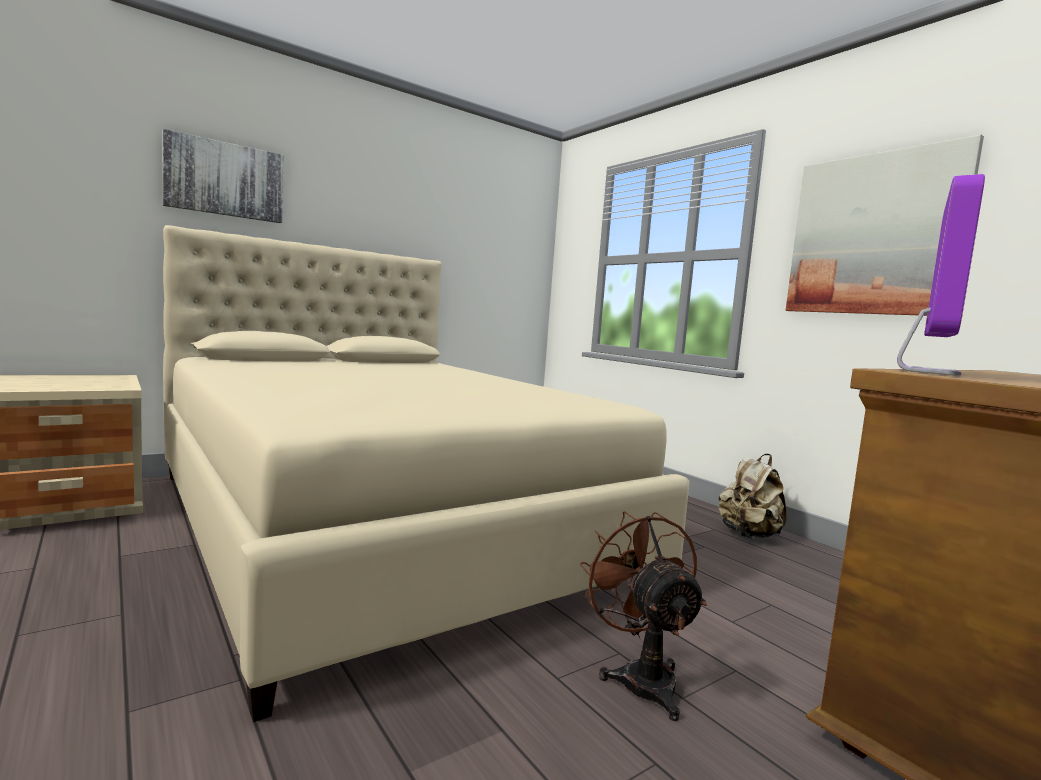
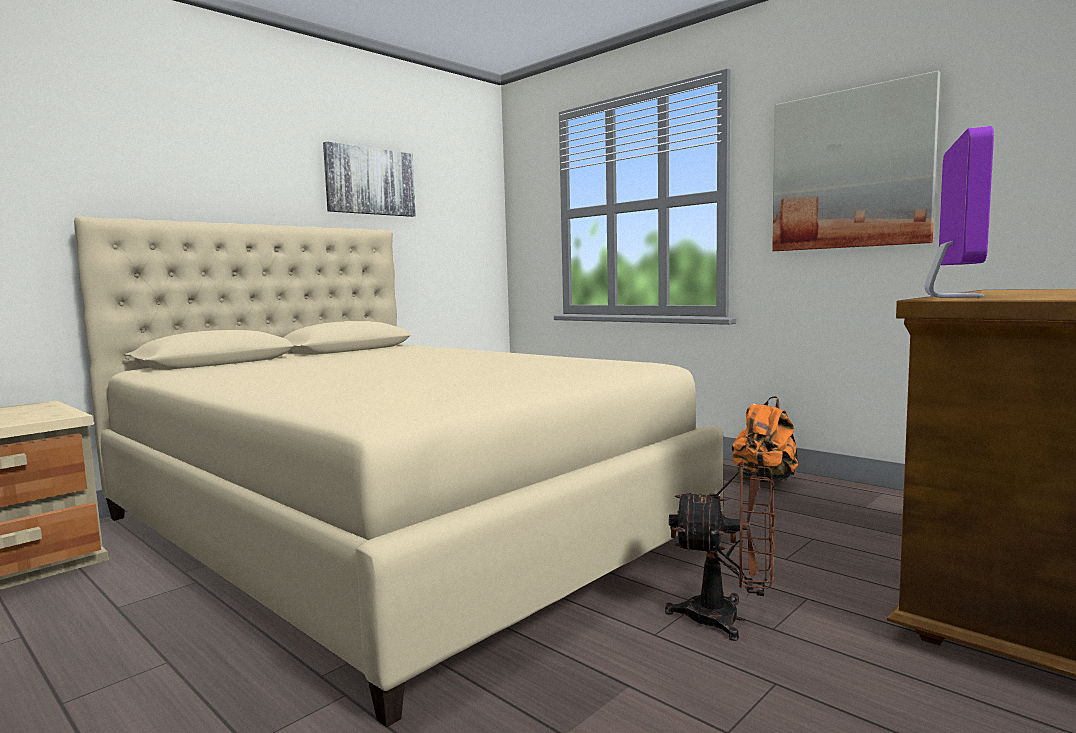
camera: 10 degrees left, 0 degrees up
(225, 179) = (137, 156): picture -> picture (370, 181)
(640, 676) = (728, 619): brown fan -> brown fan turned 135 degrees clockwise
(749, 535) = (765, 481): beige backpack -> orange backpack

